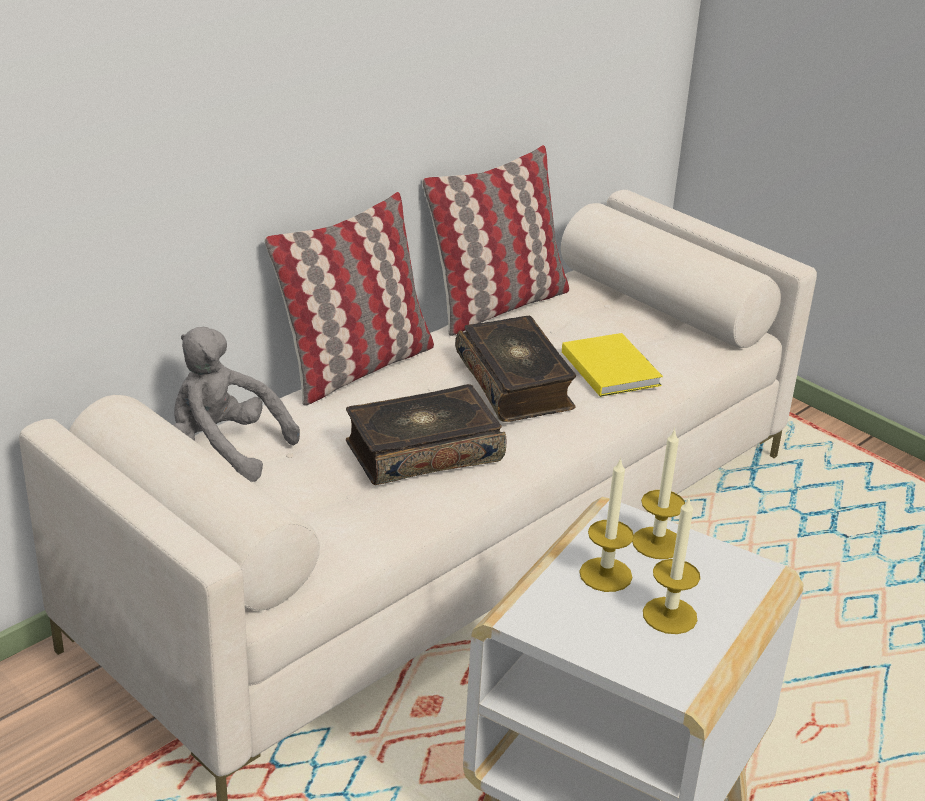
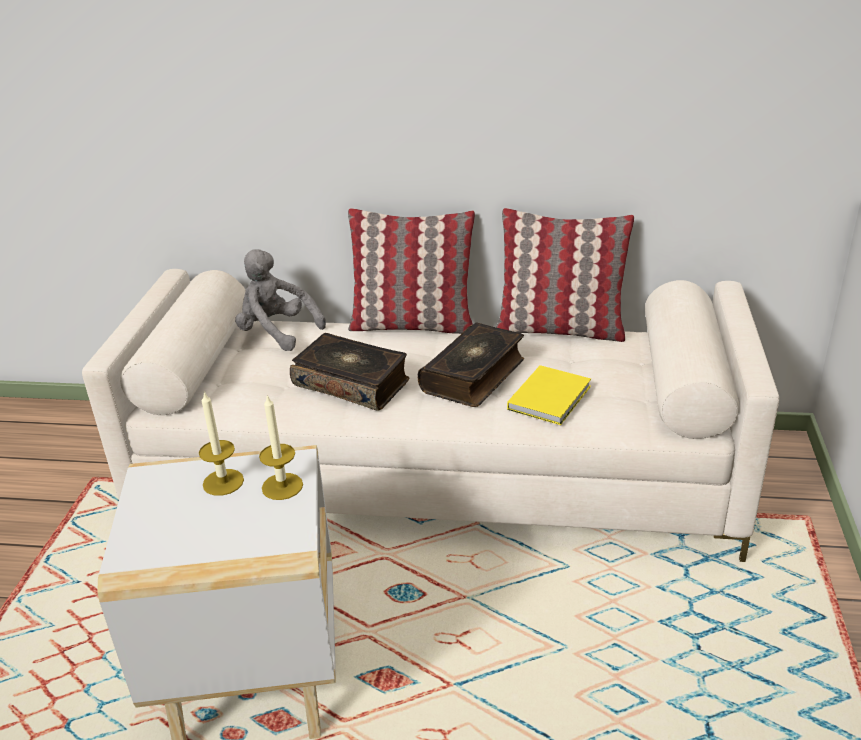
camera: 55 degrees right, 0 degrees up
(224, 449) = (276, 332): grey plush toy -> grey plush toy turned 45 degrees counterclockwise
(669, 615) = (201, 525): candle -> none

